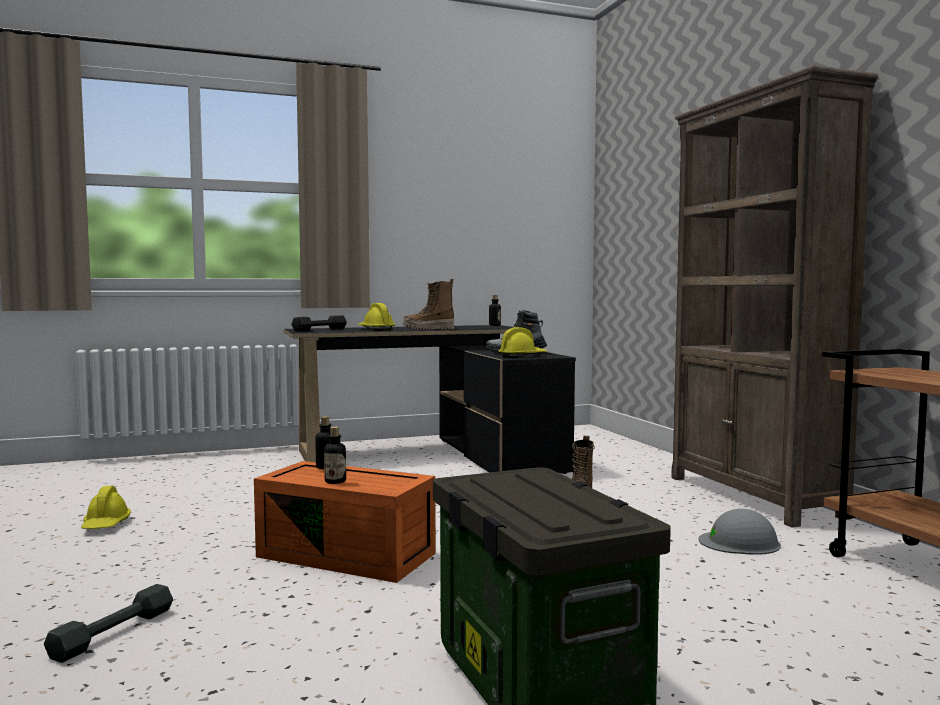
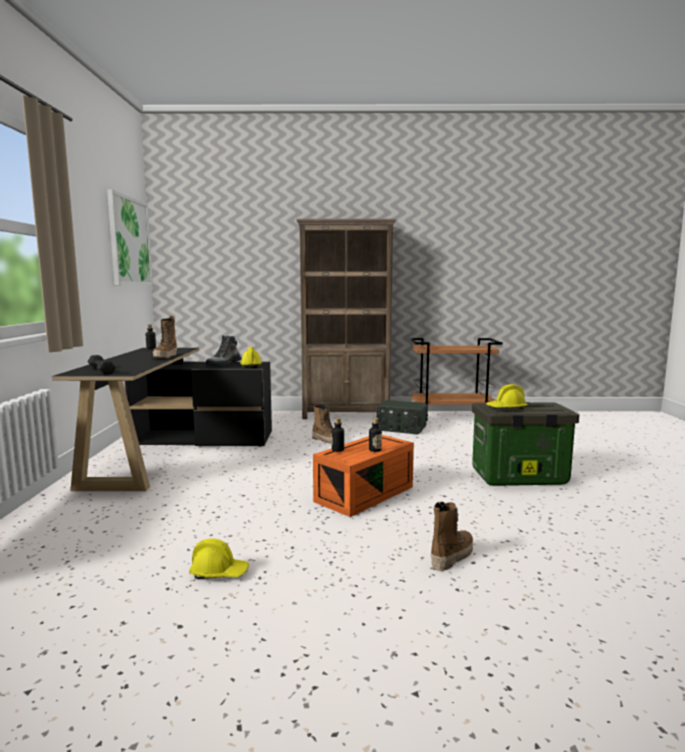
camera: 70 degrees left, 5 degrees up
(113, 633) = (451, 556): grey dumbbell -> boot
(375, 329) = (138, 363): yellow hard hat -> yellow hard hat (506, 408)
(531, 192) = (130, 241): none -> picture
(739, 542) = (401, 428): grey hard hat -> radio

